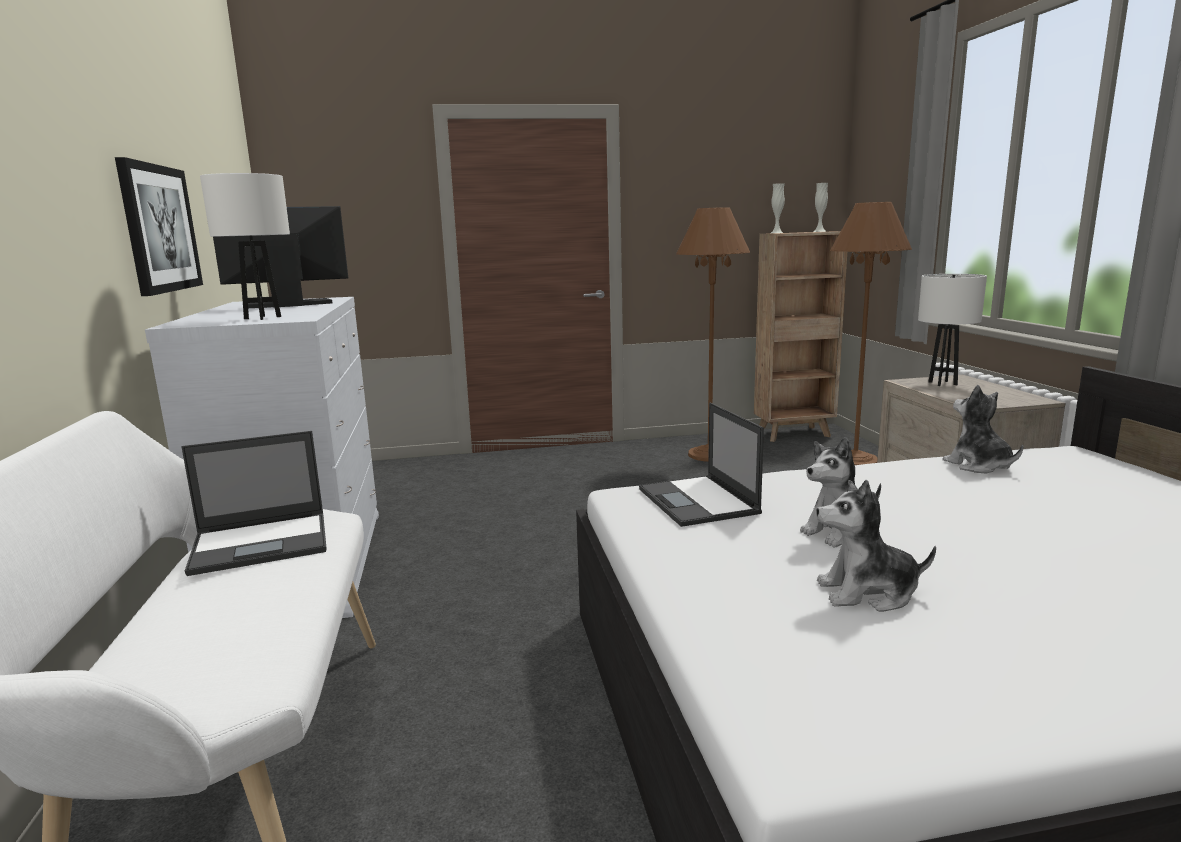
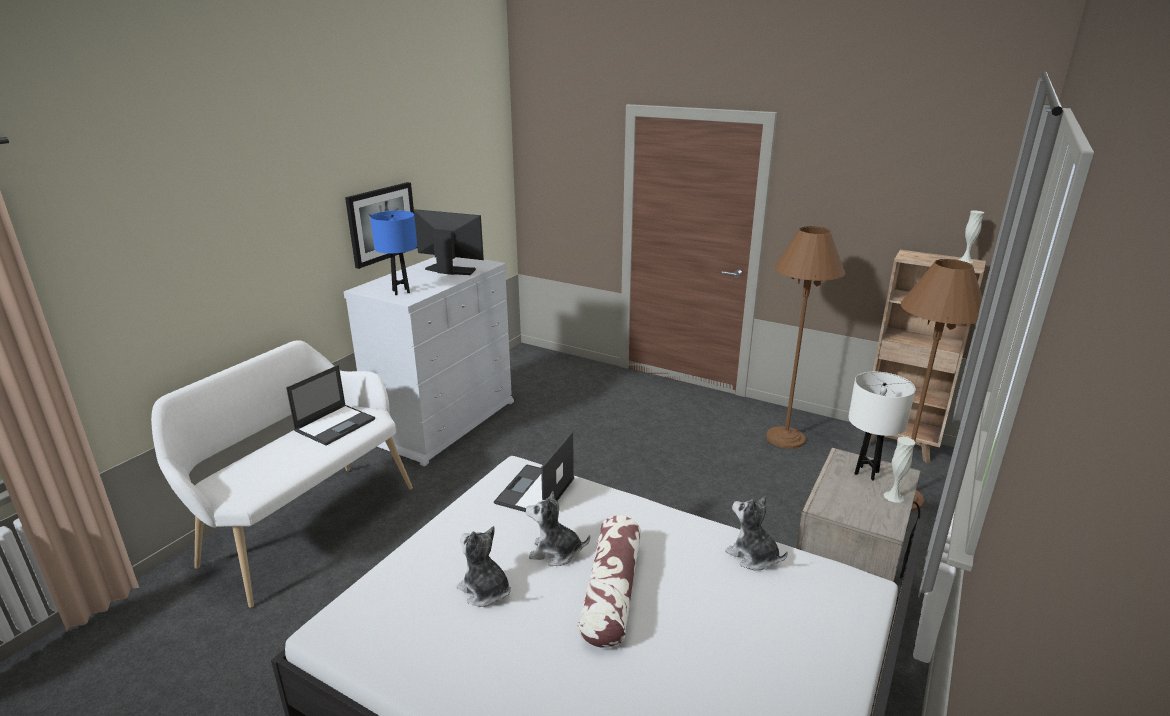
camera: 40 degrees right, 10 degrees up
(263, 318) = (401, 292): white table lamp -> blue table lamp
(263, 543) = (336, 424): laptop -> laptop turned 75 degrees counterclockwise
(776, 233) = (911, 254): white vase -> white vase (893, 496)
(964, 533) = (611, 592): none -> pillow
(978, 466) = (753, 556): plush toy -> plush toy turned 60 degrees counterclockwise

